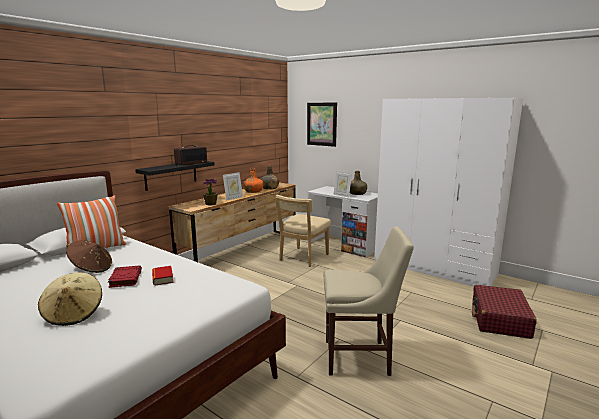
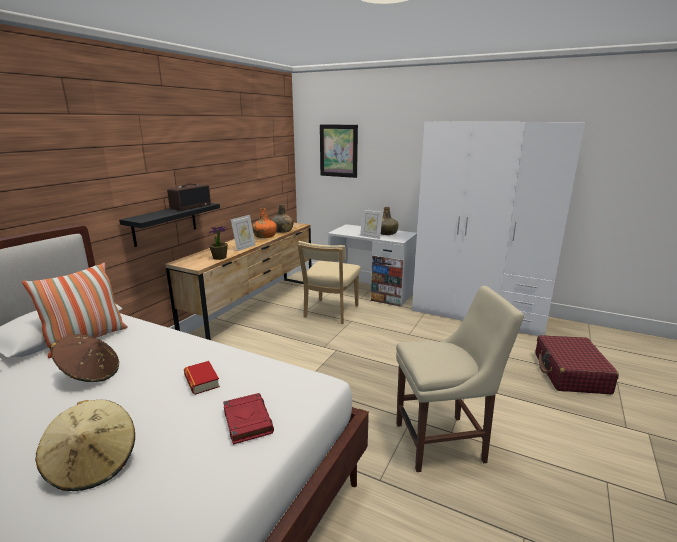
camera: 10 degrees left, 5 degrees up
(125, 279) = (148, 387): red book -> red book (247, 420)

